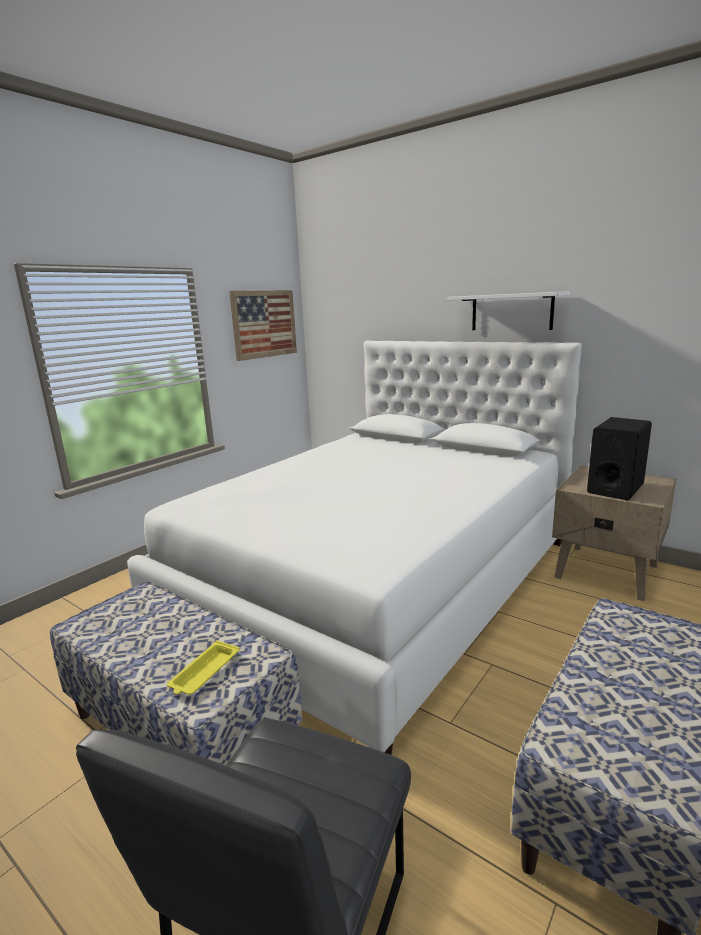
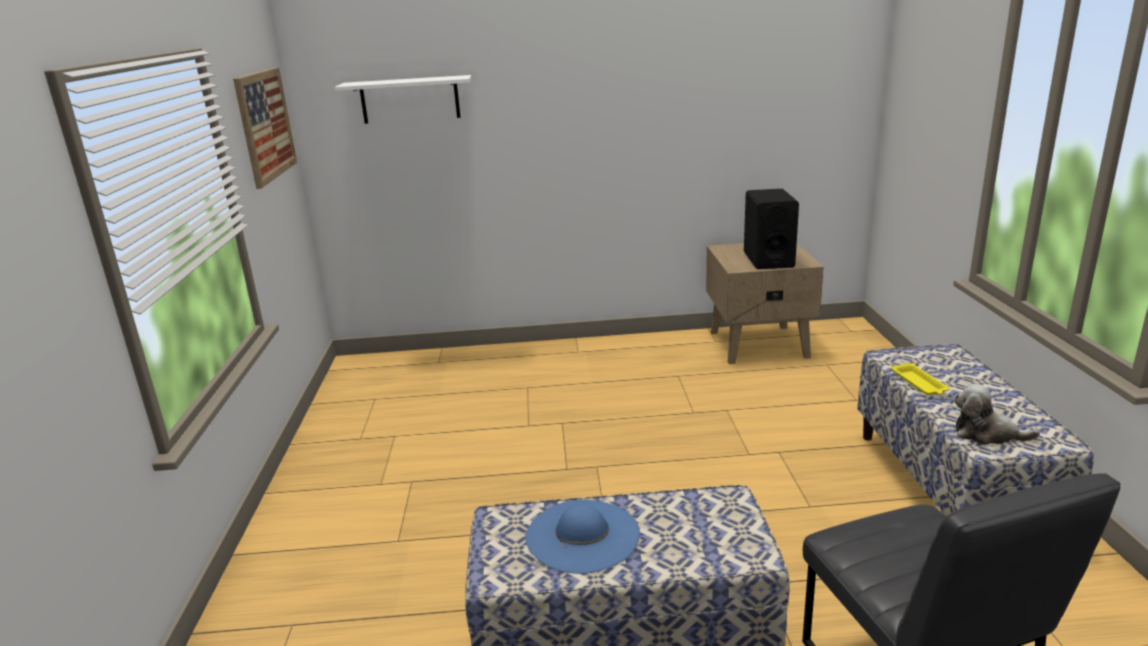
camera: 40 degrees left, 5 degrees up
(151, 626) = (582, 535): none -> blue hat
(204, 672) = (711, 535): yellow tray -> yellow tray (919, 383)
(379, 581) = (589, 429): white bed -> none
(511, 312) = (616, 87): white shelf -> white shelf (410, 99)
(587, 736) = (986, 434): none -> plush toy

